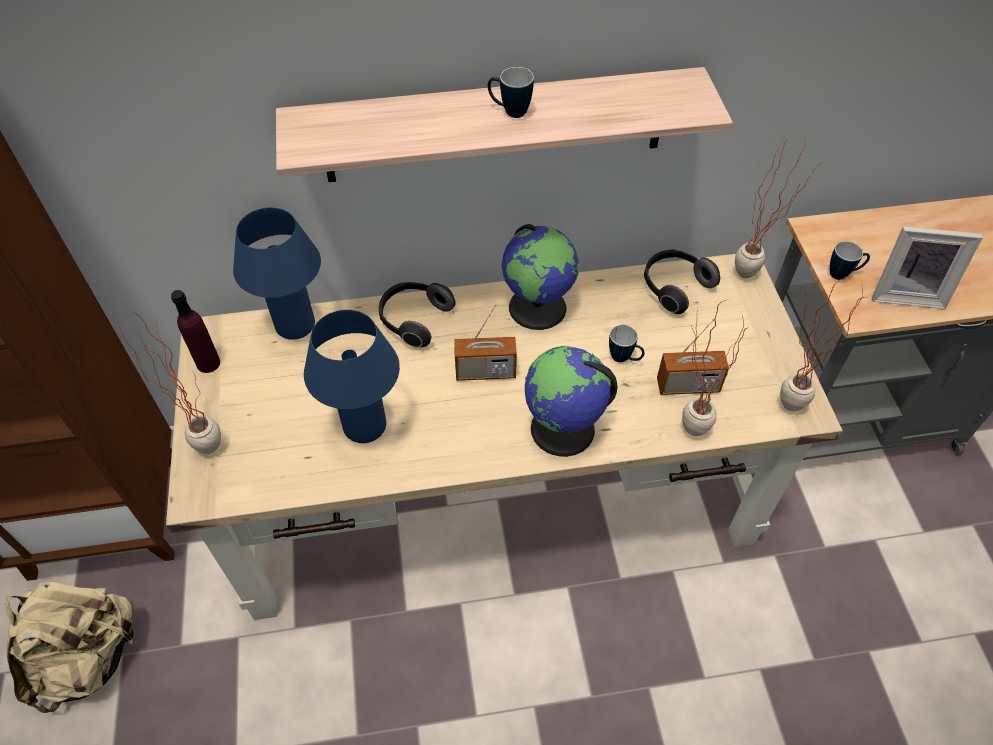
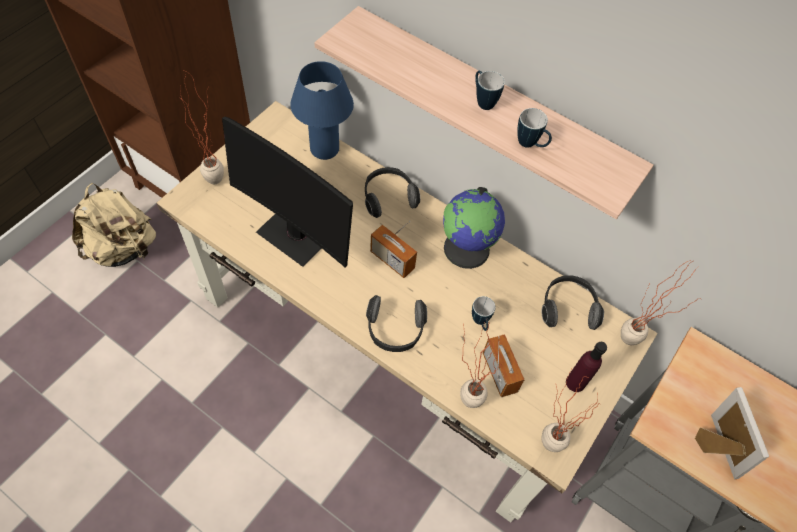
camera: 40 degrees right, 5 degrees up
(208, 363) = (261, 135): purple bottle -> purple bottle (575, 382)
(364, 426) = (296, 234): blue table lamp -> monitor
(563, 430) = (395, 330): globe -> headphones
(688, 386) = (499, 373): radio -> radio turned 150 degrees counterclockwise
(843, 274) = (681, 395): mug -> mug (530, 145)
(906, 293) = (712, 447): picture frame -> picture frame turned 150 degrees counterclockwise

